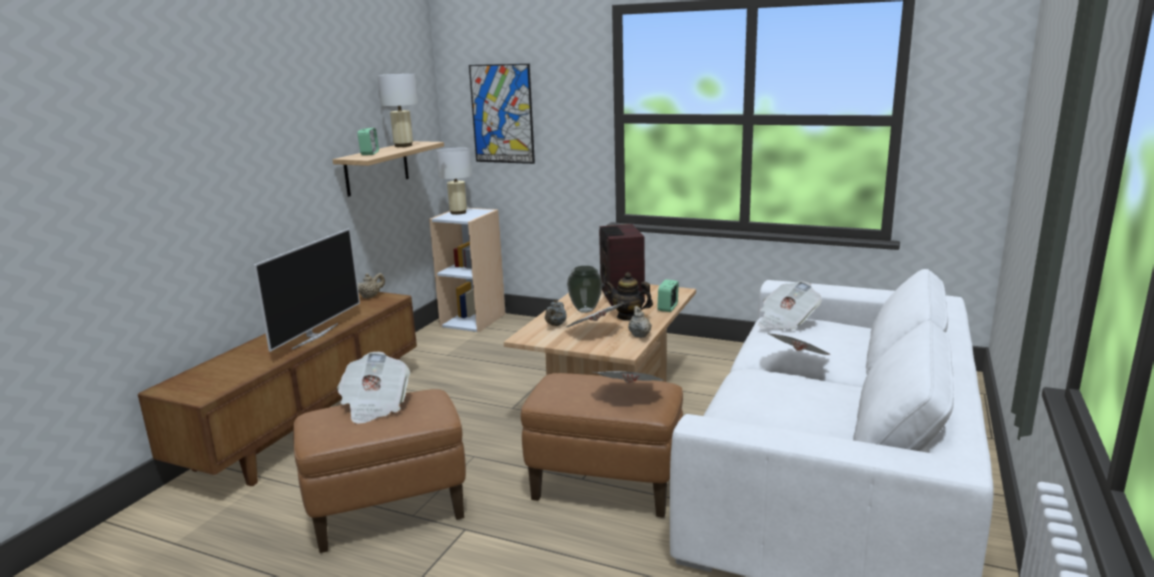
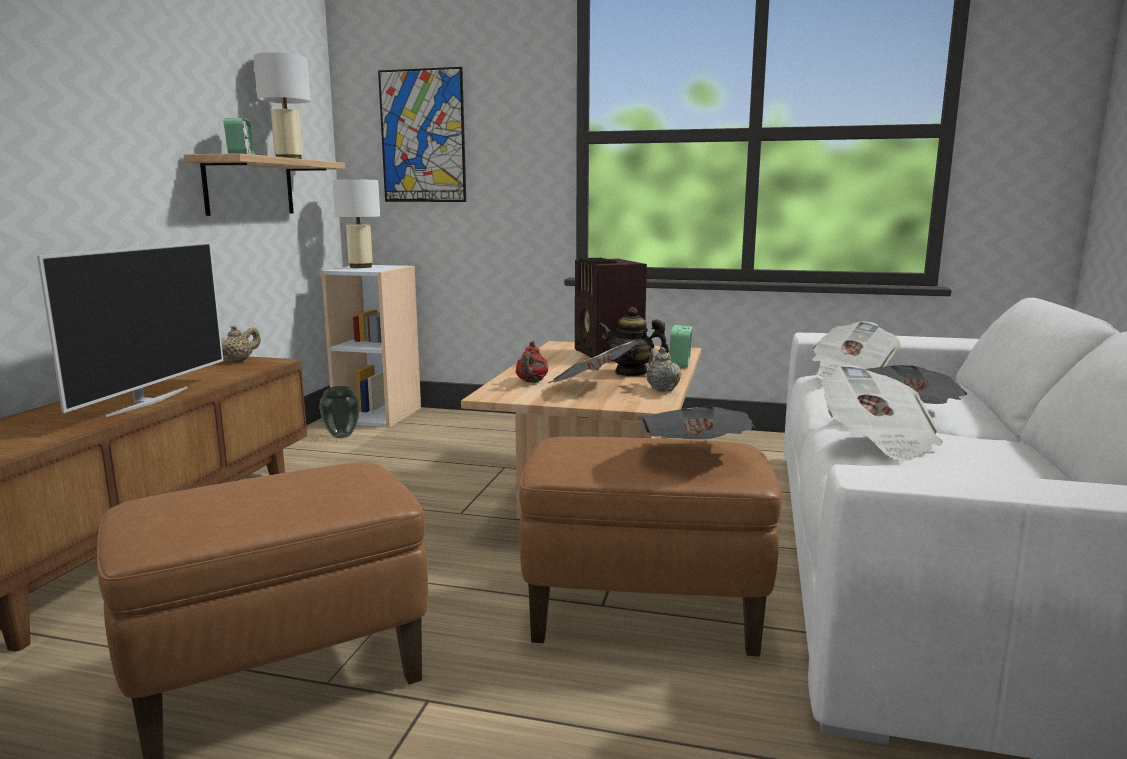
camera: 10 degrees left, 5 degrees down
(375, 405) = (260, 484): newspaper -> newspaper (877, 442)
(555, 325) = (531, 382): grey teapot -> red teapot
(585, 310) = (565, 368): vase -> vase (341, 436)

